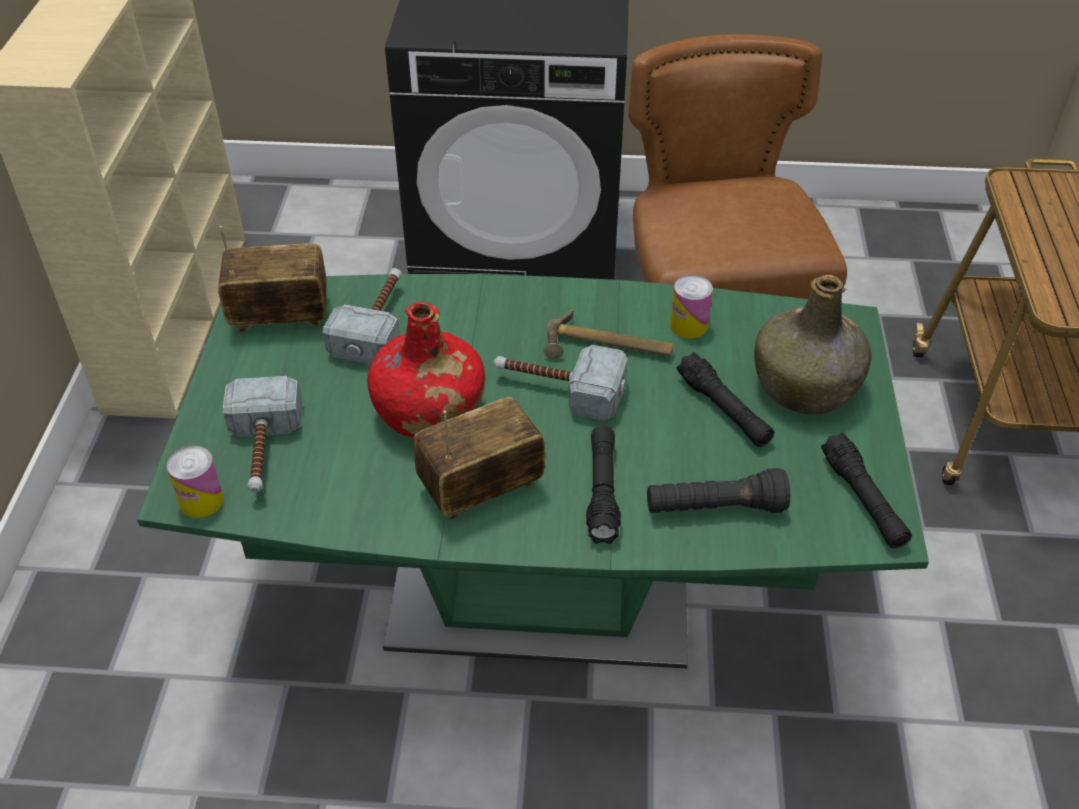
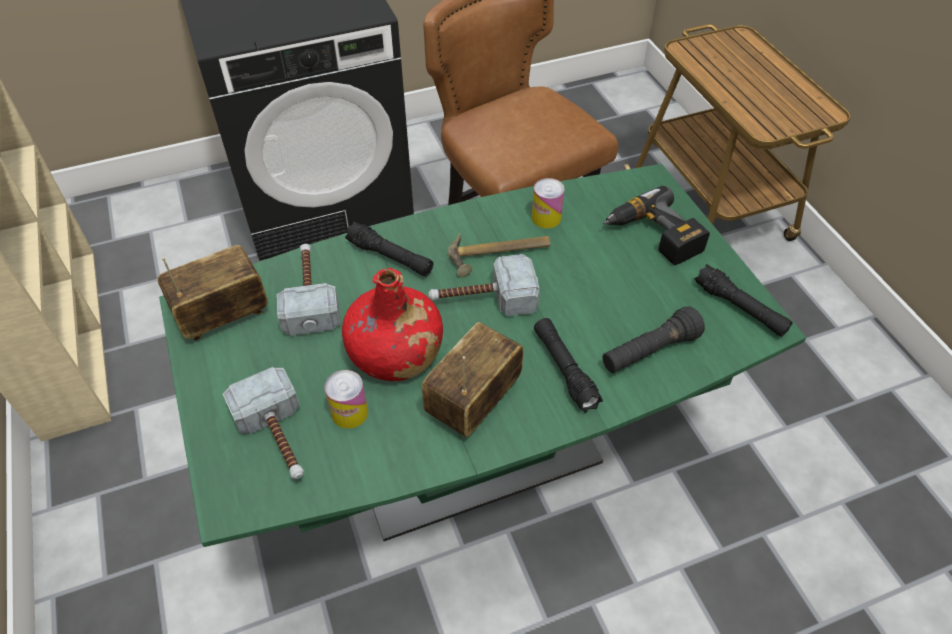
camera: 25 degrees left, 5 degrees up
(201, 501) = (250, 502): can -> can (349, 413)
(723, 410) = (609, 274): black flashlight -> black flashlight (390, 257)
(806, 386) = (652, 237): green bottle -> power drill

